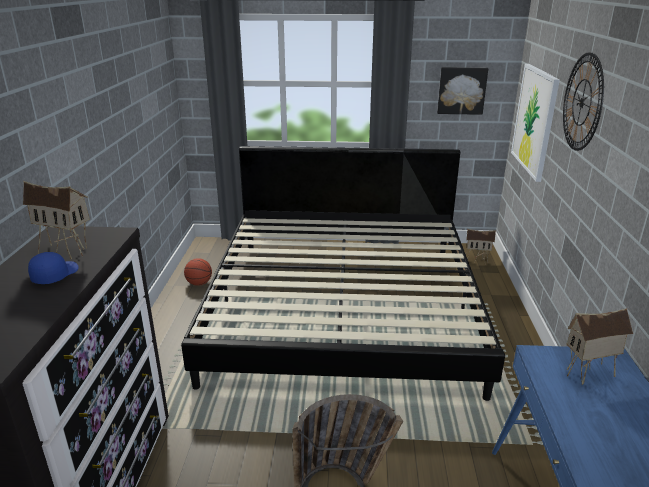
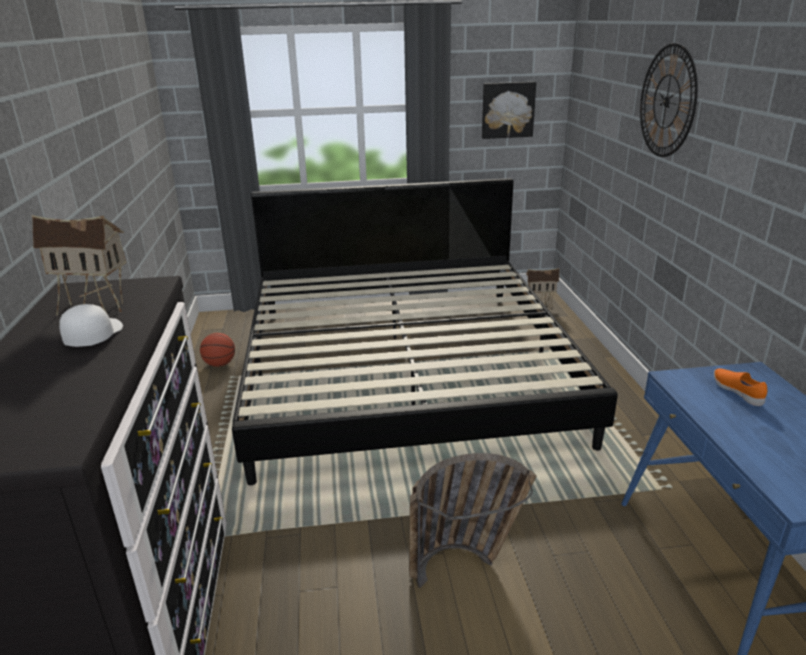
camera: 10 degrees left, 0 degrees up
(55, 275) = (94, 336): blue cap -> white cap
(535, 120) = (599, 135): picture -> none
(589, 375) = (737, 392): toy house -> orange shoe

